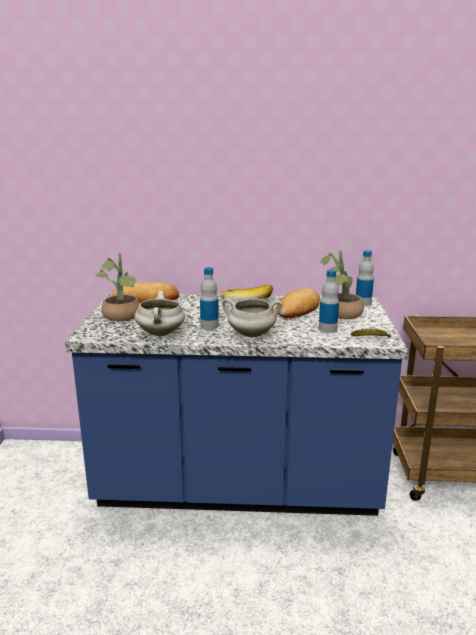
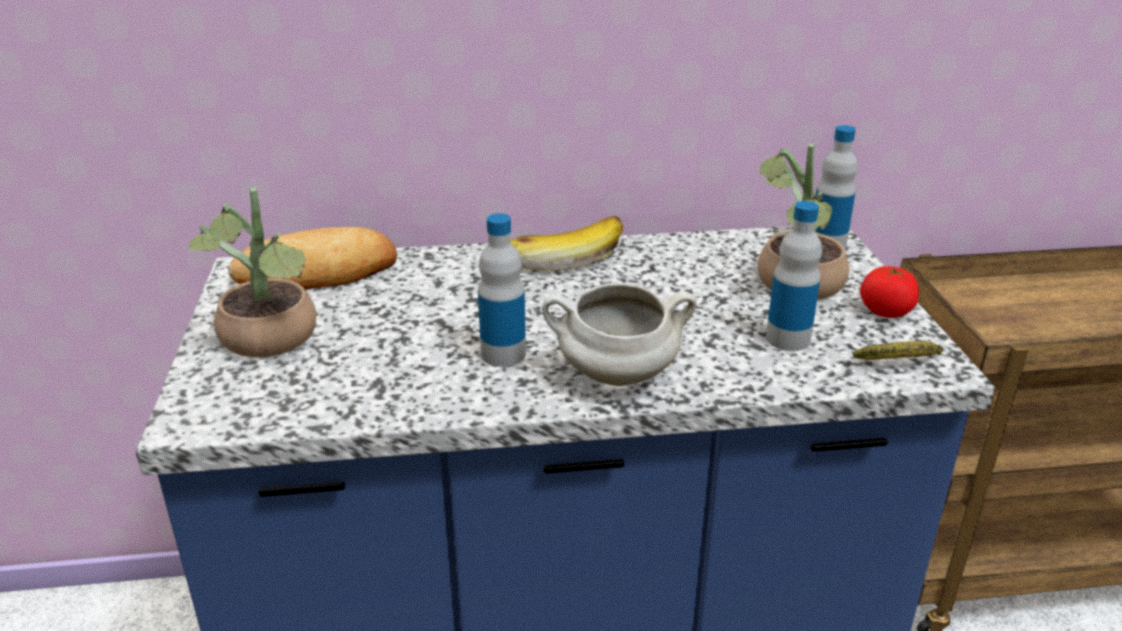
camera: 10 degrees left, 10 degrees up
(161, 334) = (390, 394): white cooking pot -> none
(298, 309) = (691, 276): bread -> none
(375, 324) = (885, 311): none -> tomato

